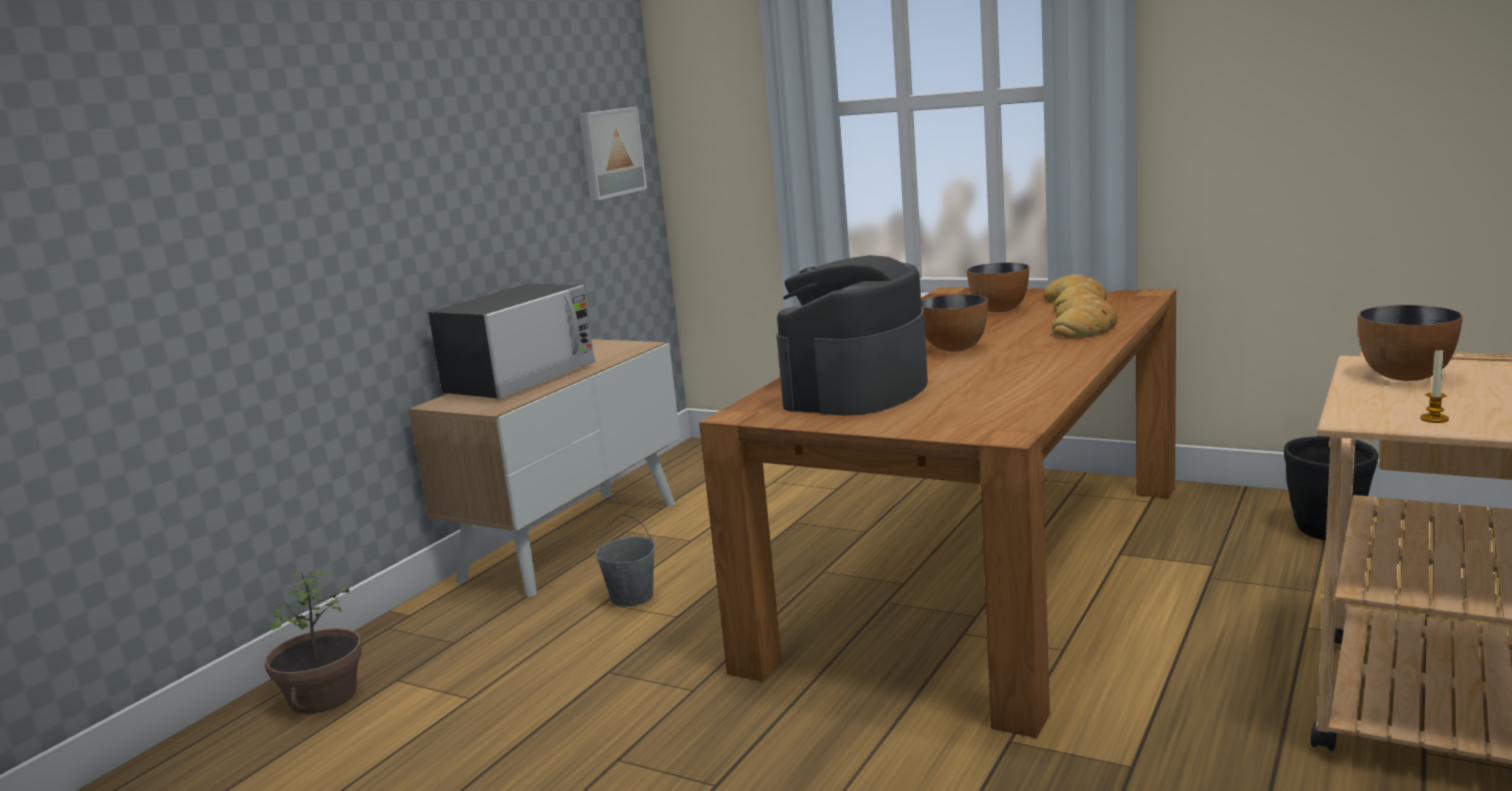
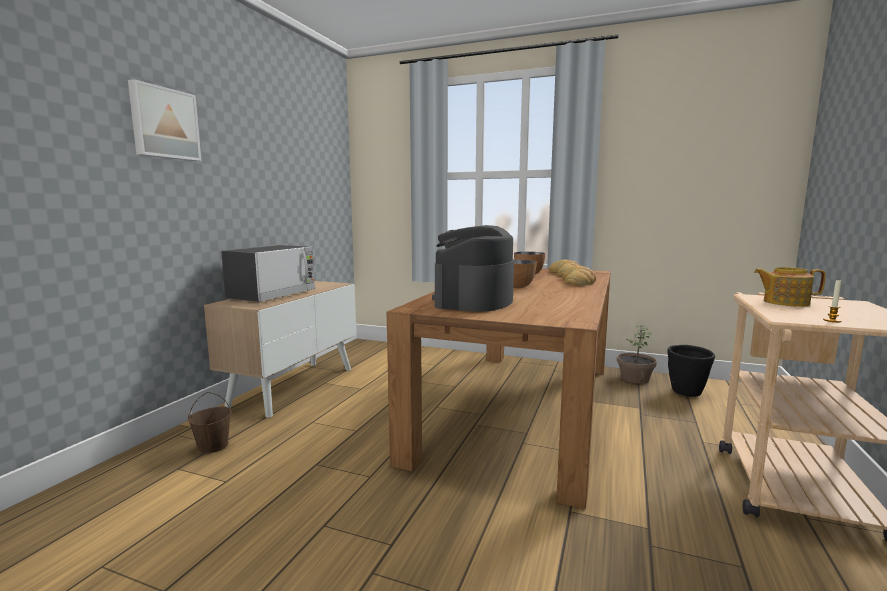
camera: 10 degrees left, 5 degrees down
(322, 696) = (124, 480): potted plant -> potted plant (634, 378)
(446, 645) = (213, 446): none -> brown bucket
(610, 153) = (328, 188): picture -> picture (164, 123)
(631, 597) = (329, 419): grey bucket -> none
(1406, 376) = (784, 302): bowl -> teapot

